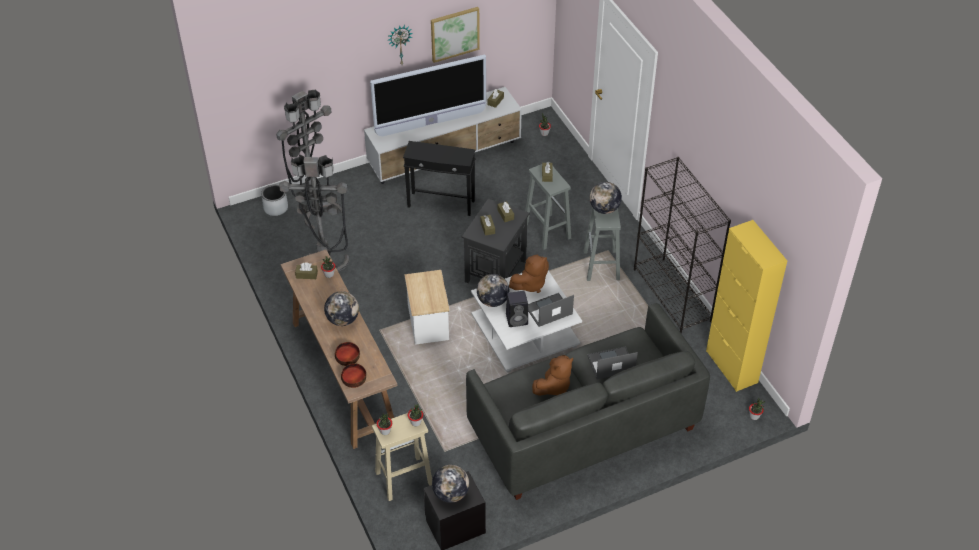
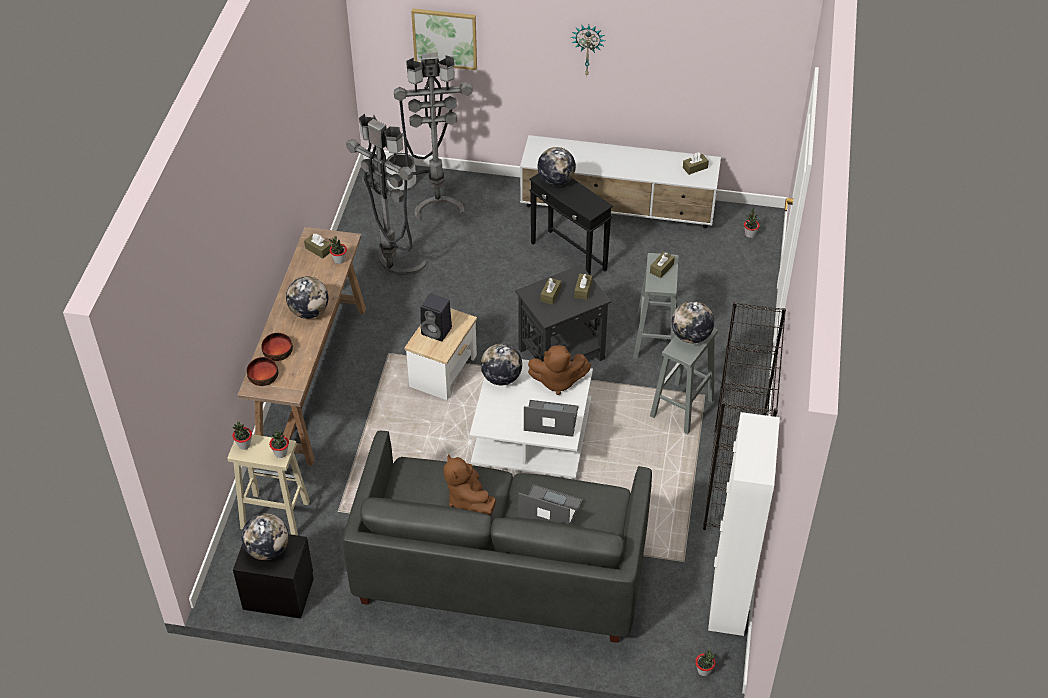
camera: 35 degrees right, 0 degrees up
(422, 150) = (556, 180): none -> globe
(431, 123) = (603, 160): television -> none
(454, 33) = (662, 63): picture -> picture (445, 38)
(517, 319) = (509, 411): black speaker -> black speaker (437, 331)
(554, 386) = (468, 499): brown plush toy -> brown plush toy turned 75 degrees clockwise
(731, 366) = (729, 600): yellow cabinet -> white cabinet

